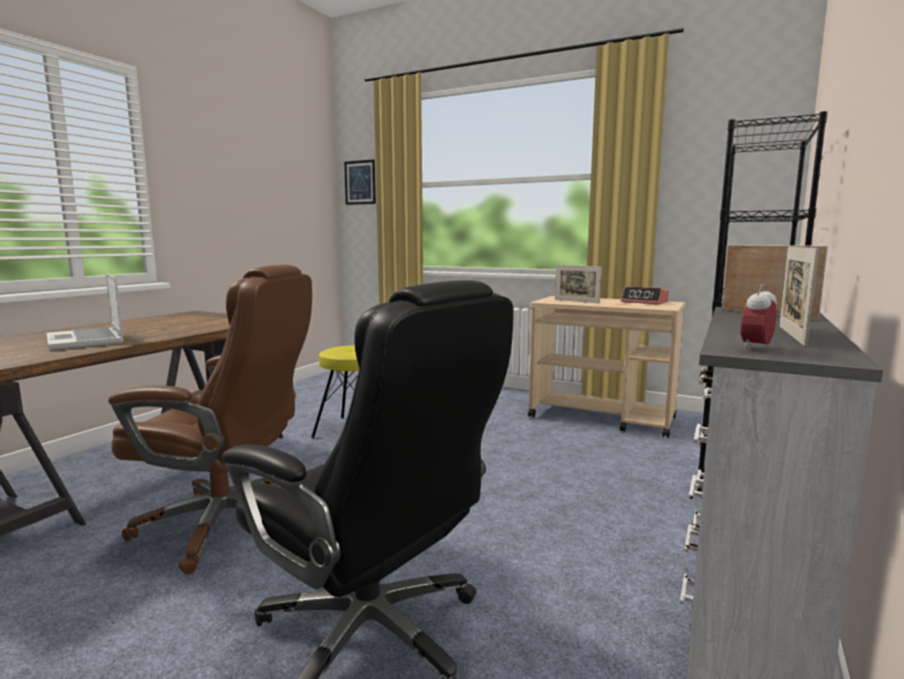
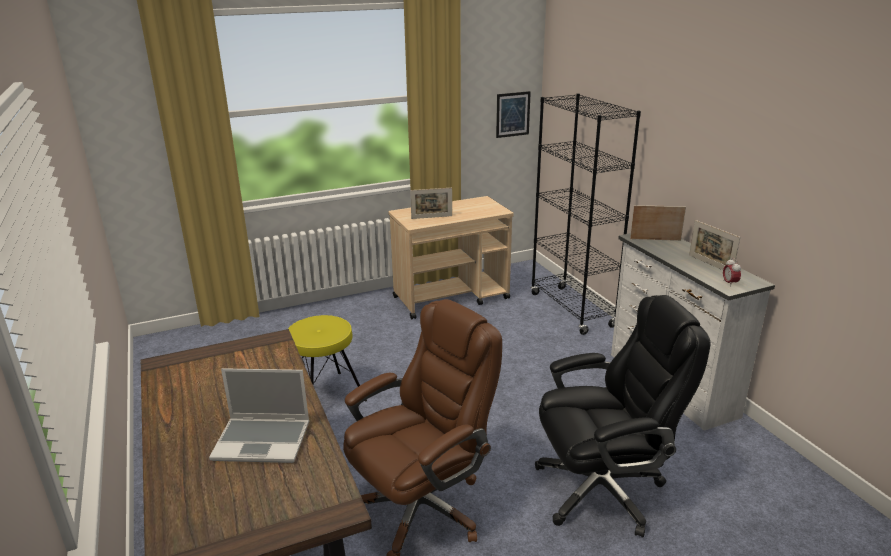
camera: 50 degrees left, 15 degrees up
(360, 182) = (120, 117): picture -> picture (513, 114)
(644, 302) = (470, 204): alarm clock -> none

